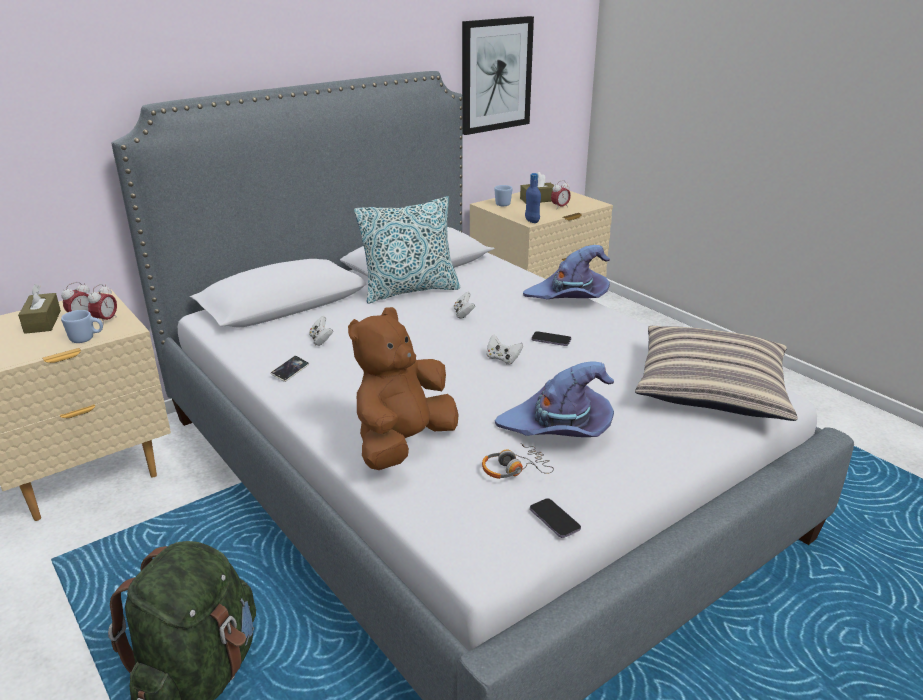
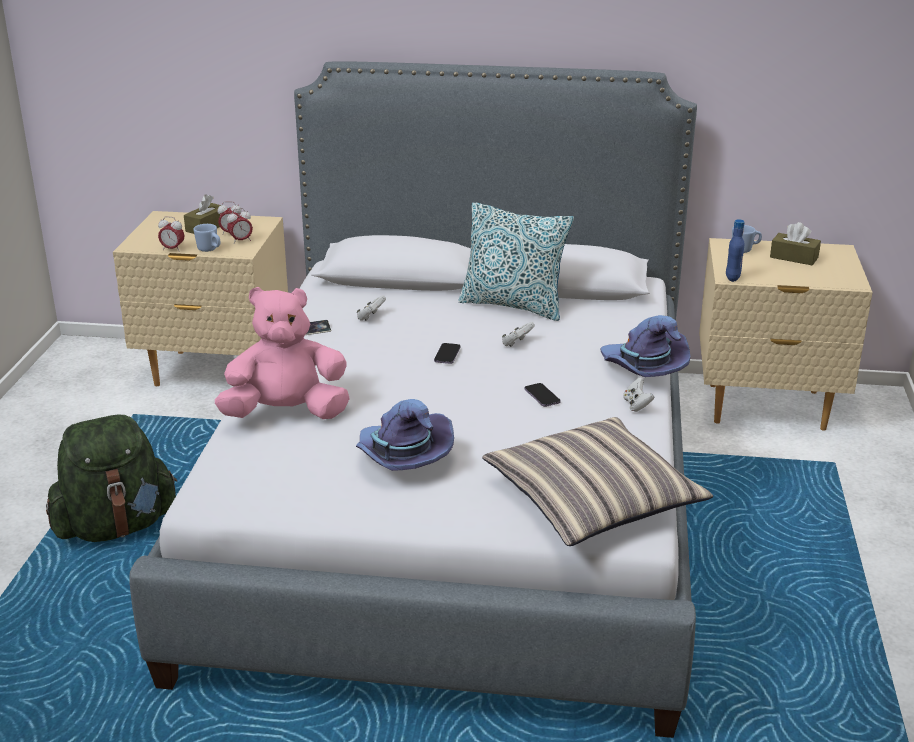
camera: 45 degrees right, 0 degrees up
(403, 444) = (286, 413): brown plush toy -> pink plush toy
(496, 75) = (773, 89): picture -> none
(502, 359) = (469, 392): white game controller -> white game controller (636, 405)
(514, 469) = (316, 465): headphones -> none
(554, 519) = (282, 507): phone -> phone (447, 355)
(560, 207) = (799, 274): alarm clock -> alarm clock (172, 249)

